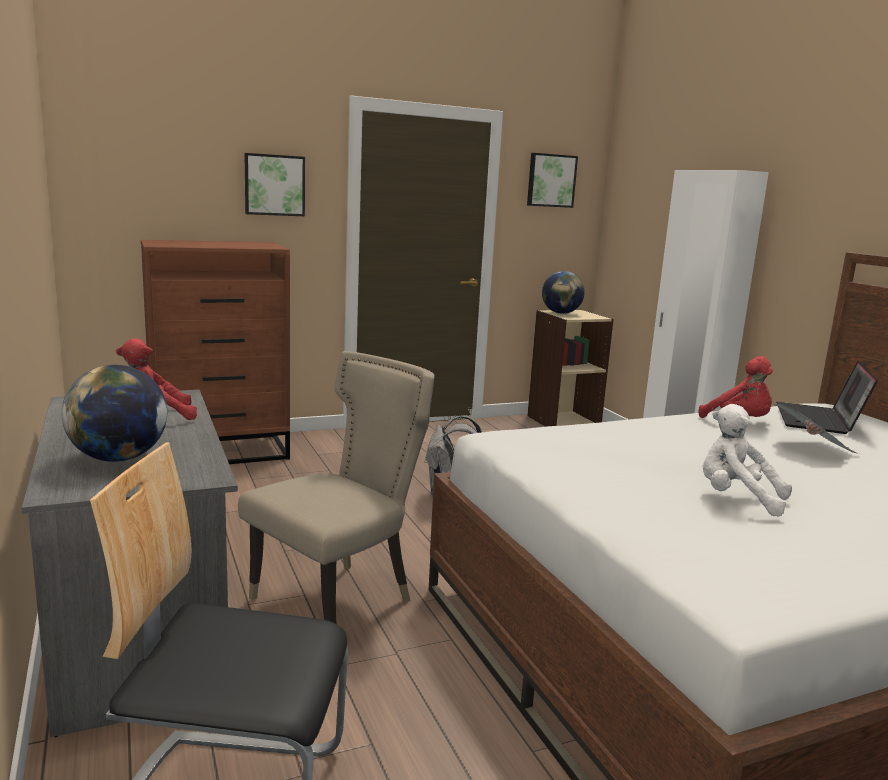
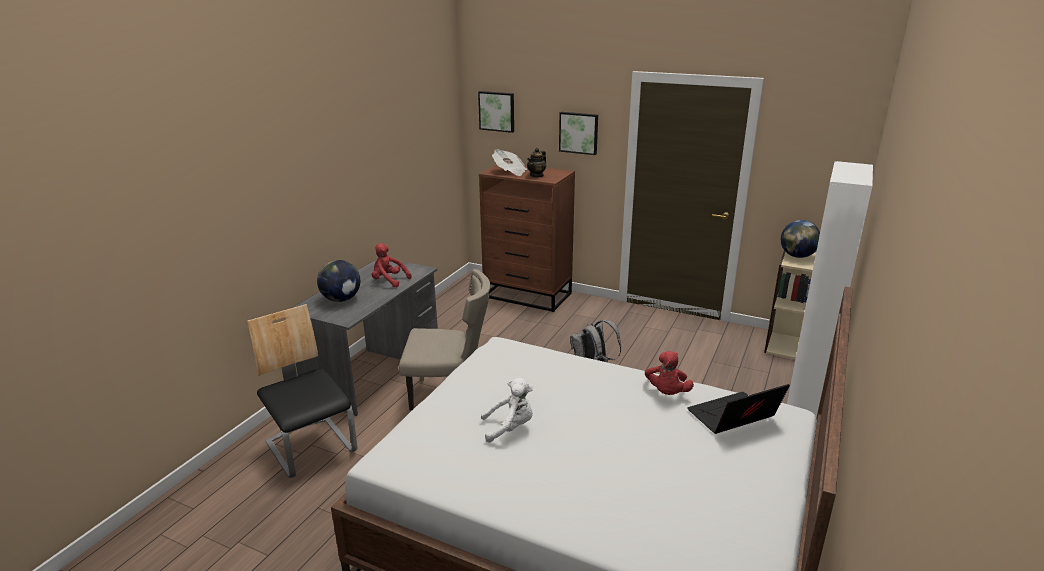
camera: 50 degrees right, 10 degrees up
(240, 245) = (537, 175): none -> teapot
(550, 180) = (811, 137): picture -> picture (497, 111)
(736, 499) = (510, 428): white plush toy -> white plush toy turned 90 degrees clockwise
(812, 449) = (652, 430): newspaper -> newspaper (510, 172)

